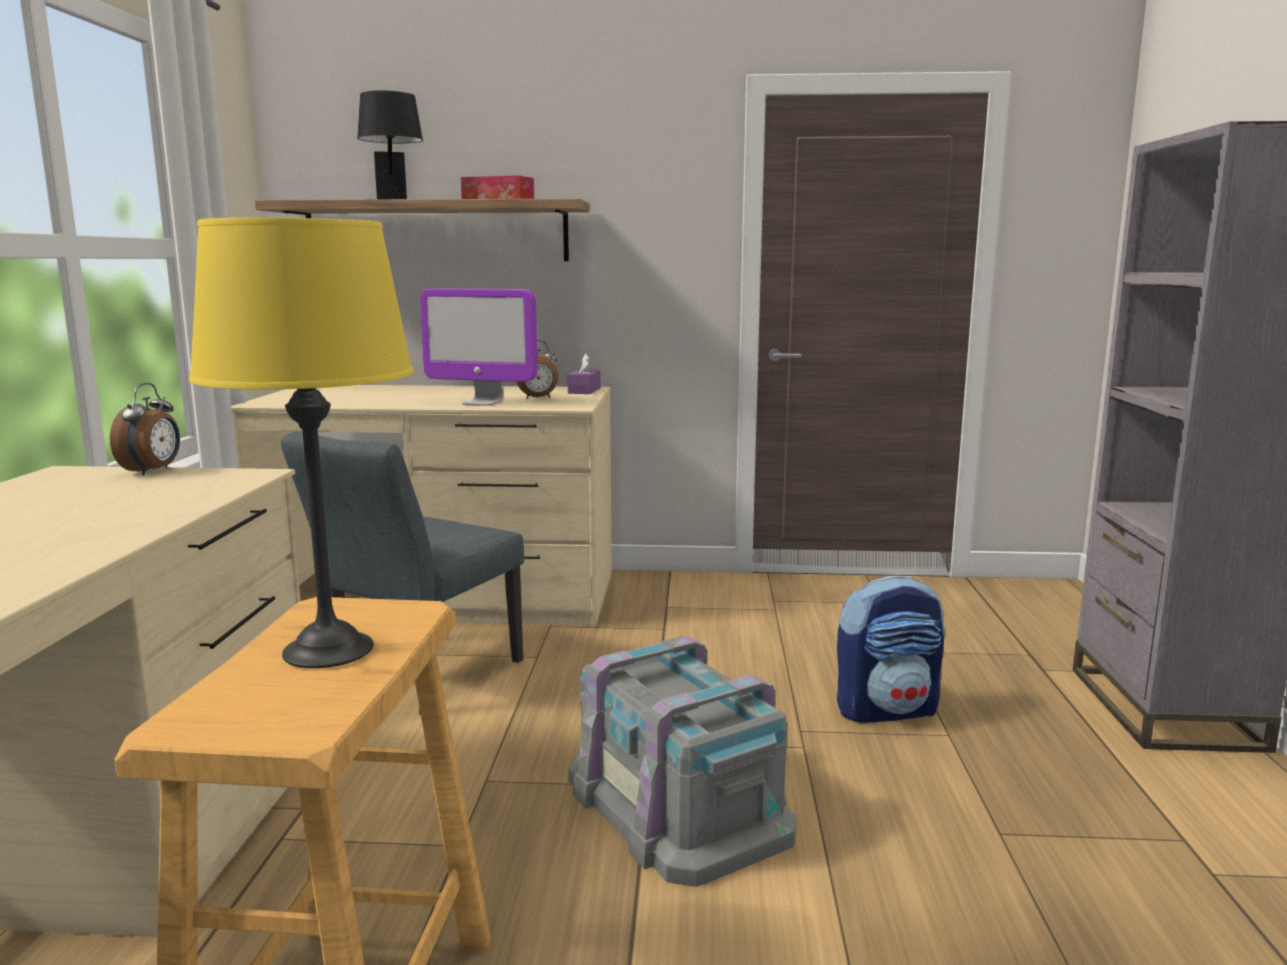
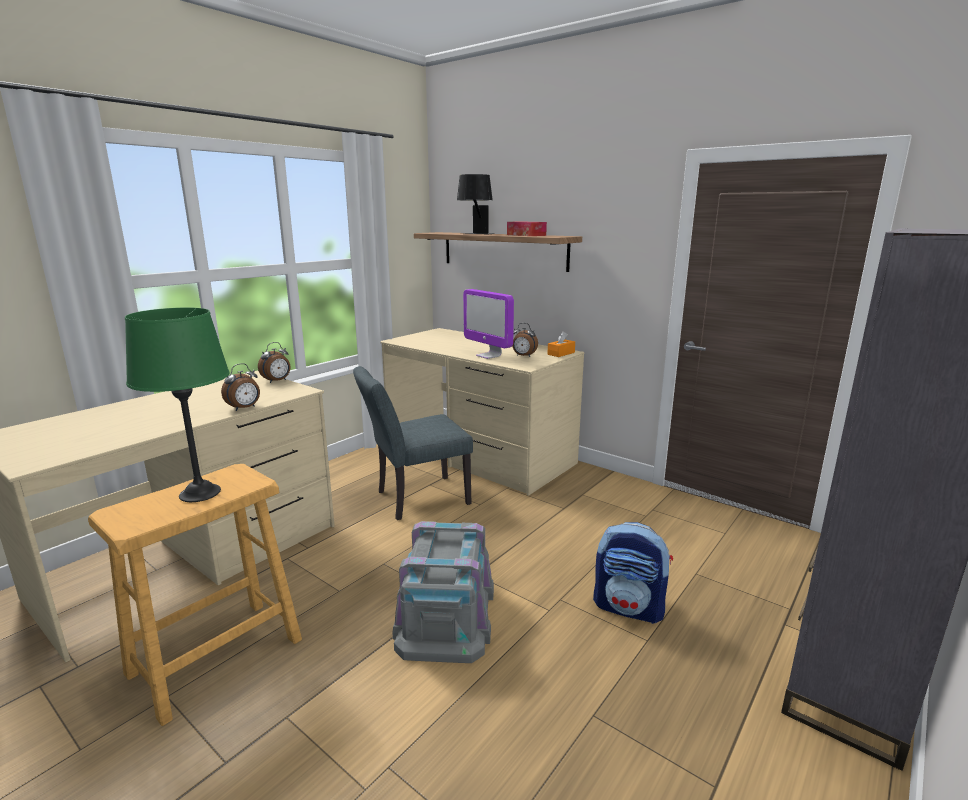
camera: 35 degrees right, 5 degrees up
(187, 510) = (244, 408): none -> alarm clock
(327, 650) = (200, 493): yellow table lamp -> green table lamp
(584, 391) = (561, 353): purple tissue box -> orange tissue box

